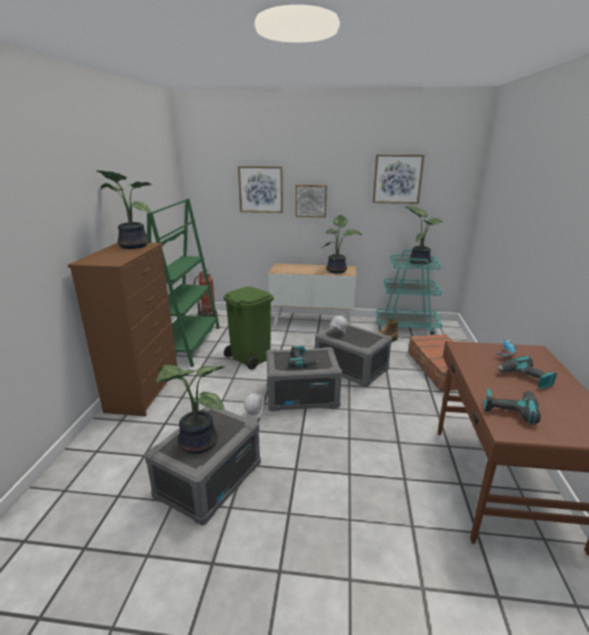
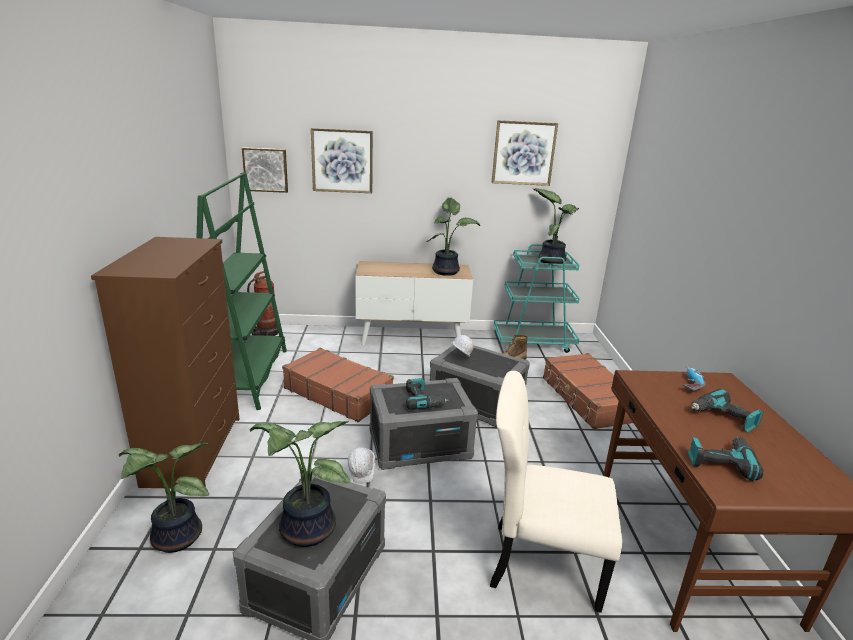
camera: 10 degrees left, 0 degrees up
(131, 246) = (178, 244): potted plant -> potted plant (173, 538)
(250, 357) = (338, 393): green trash can -> brown suitcase
(311, 201) = (410, 178): picture -> picture (266, 169)
(374, 484) = (539, 563): none -> beige chair

